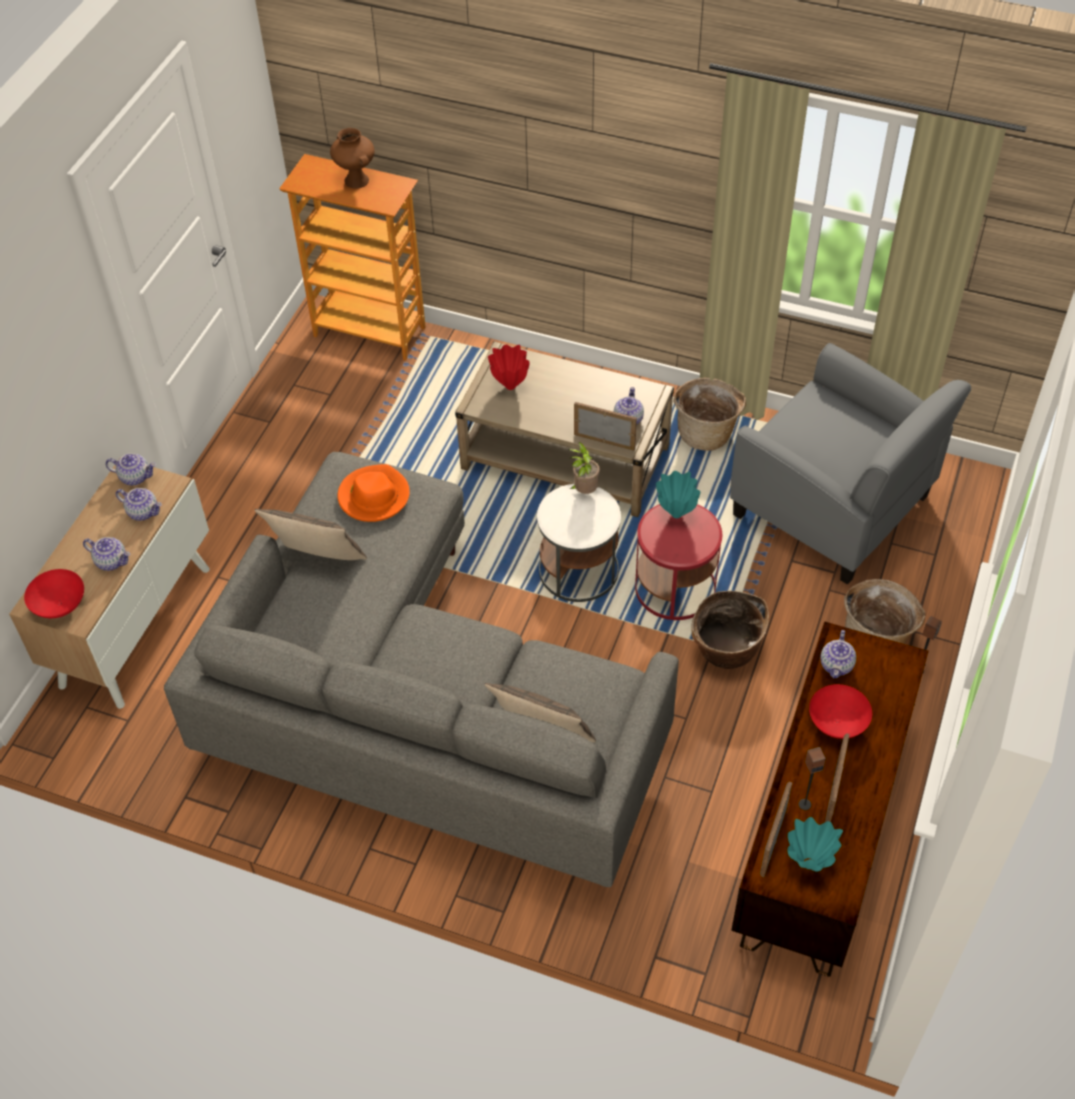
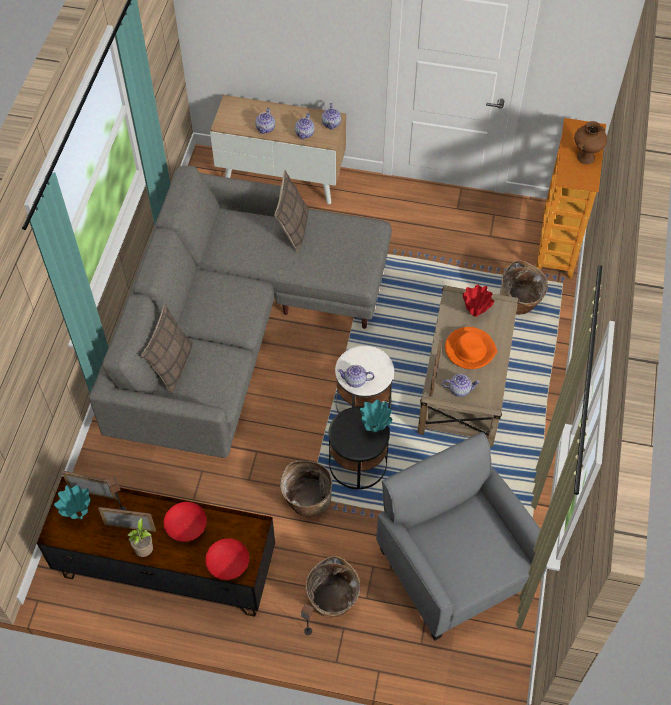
camera: 80 degrees right, 5 degrees up
(58, 605) = (231, 113): red bowl -> red bowl (228, 564)
(373, 496) = (349, 248): orange hat -> orange hat (469, 349)
(584, 491) = (386, 370): potted plant -> potted plant (145, 550)
(675, 587) = (358, 464): red side table -> black side table
(706, 433) = (511, 472): basket -> basket (520, 303)
(833, 507) = (454, 566): grey armchair -> grey armchair turned 120 degrees clockwise
(837, 665) = (234, 526): teapot -> teapot (355, 380)

